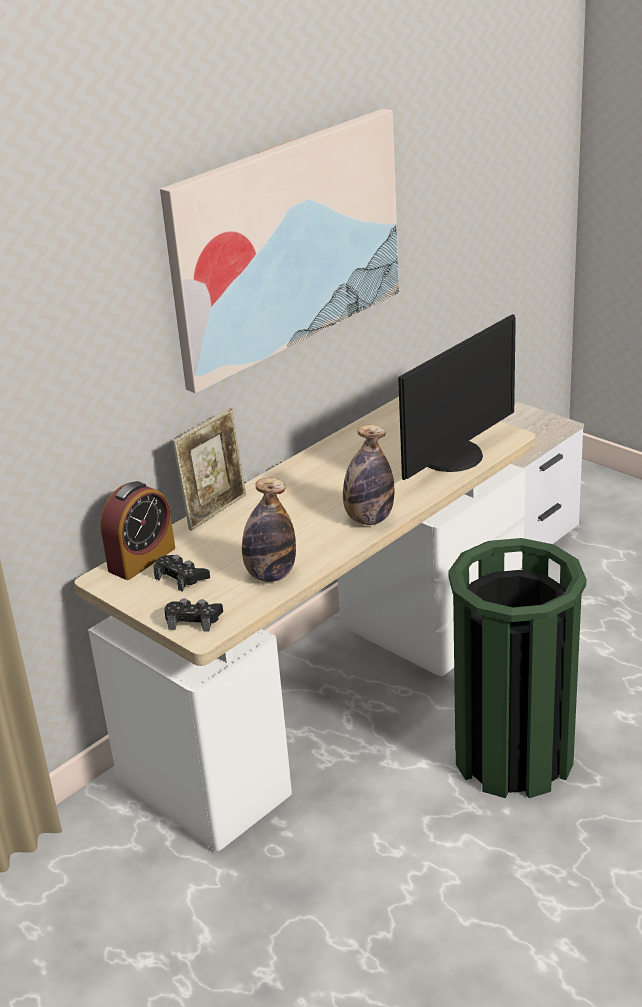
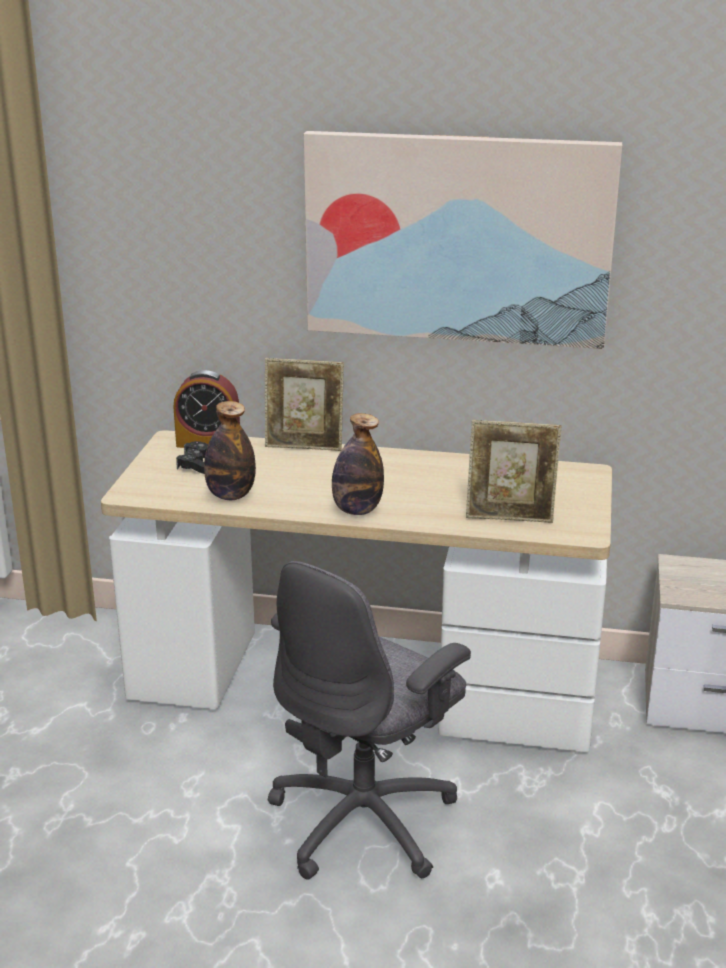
camera: 55 degrees right, 5 degrees down
(194, 620) = (143, 486): black game controller -> none
(454, 457) = (510, 518): monitor -> picture frame
(513, 757) = (366, 820): green trash can -> grey office chair

